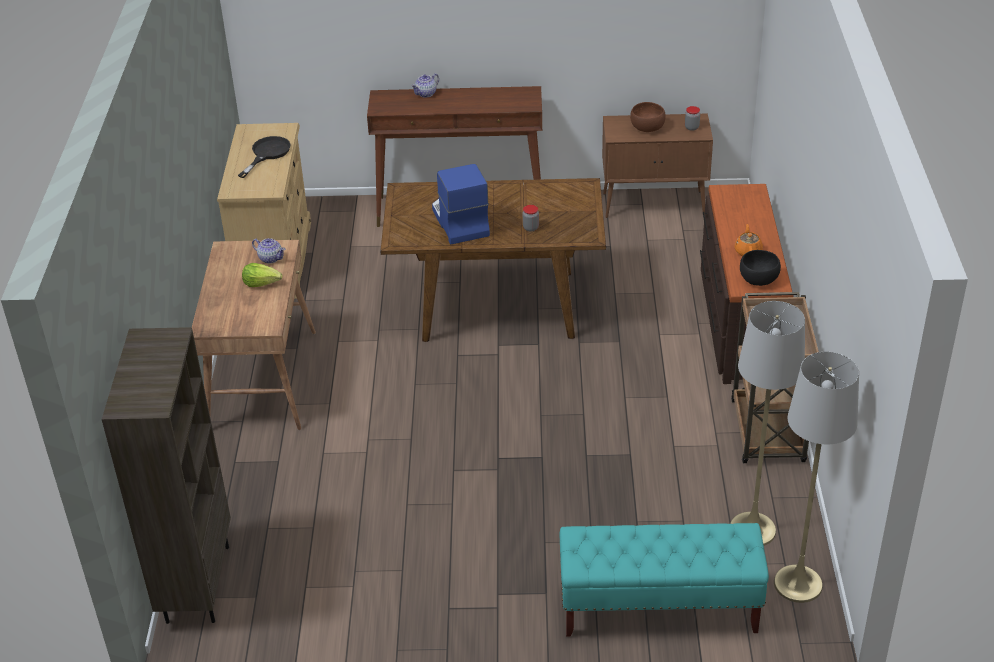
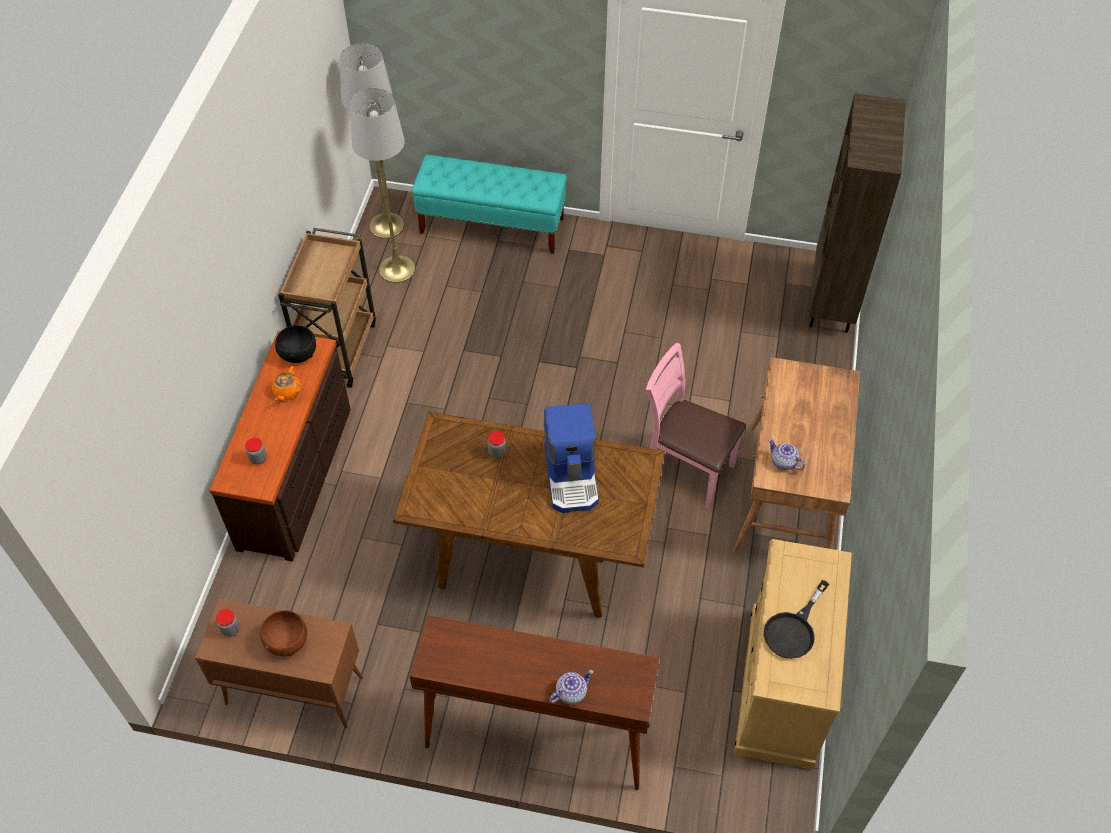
camera: 170 degrees left, 15 degrees up
(262, 283) = (792, 427): lettuce -> none
(365, 385) = (686, 470): none -> pink chair
(739, 206) = (258, 458): none -> jar

